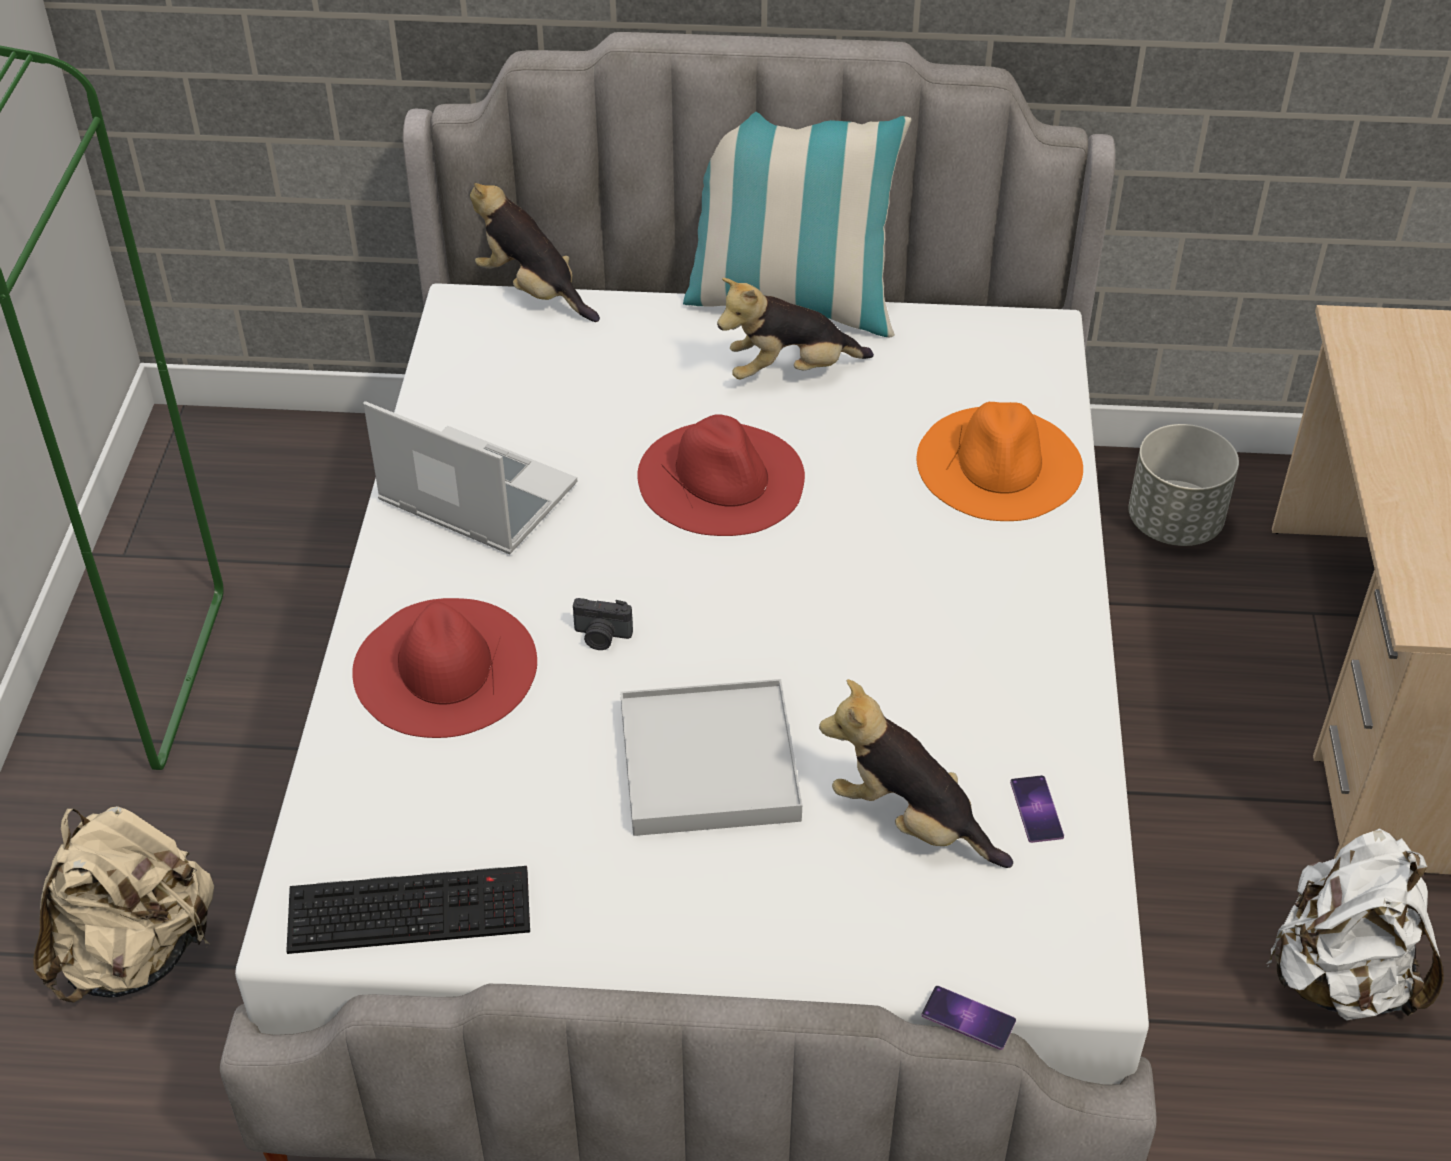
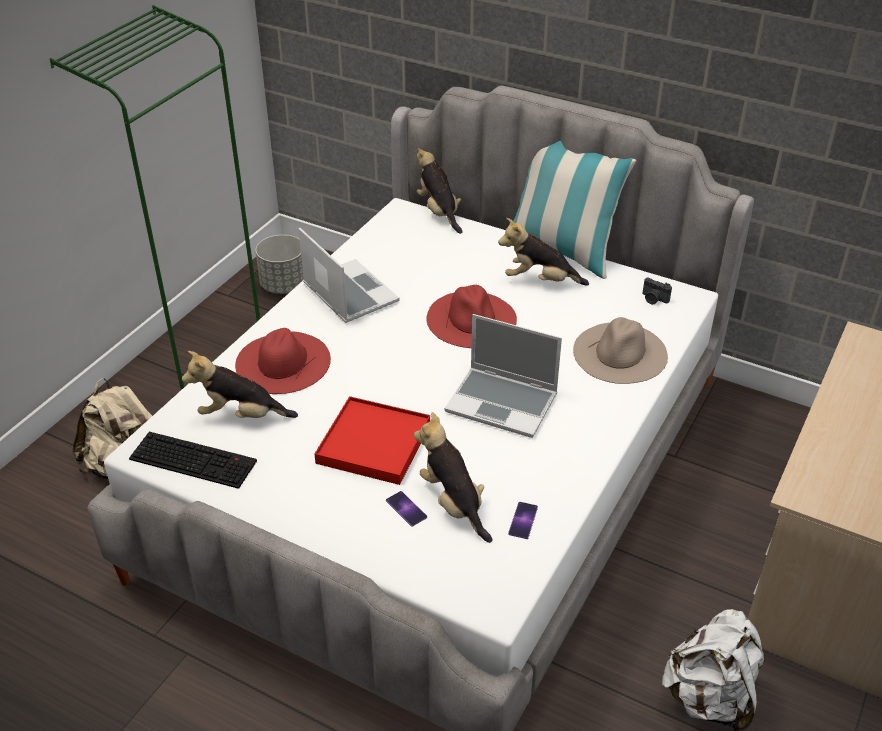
camera: 25 degrees right, 5 degrees down
(439, 794) = (241, 415): none -> plush toy
(601, 637) = (363, 372): camera -> camera (654, 299)
(709, 763) = (374, 443): white tray -> red tray
(873, 614) = (503, 403): none -> laptop
(968, 1018) = (415, 603): phone -> phone (406, 509)
(999, 463) = (620, 353): orange hat -> beige hat
(1175, 523) = (759, 435): grey planter -> grey planter (284, 285)

